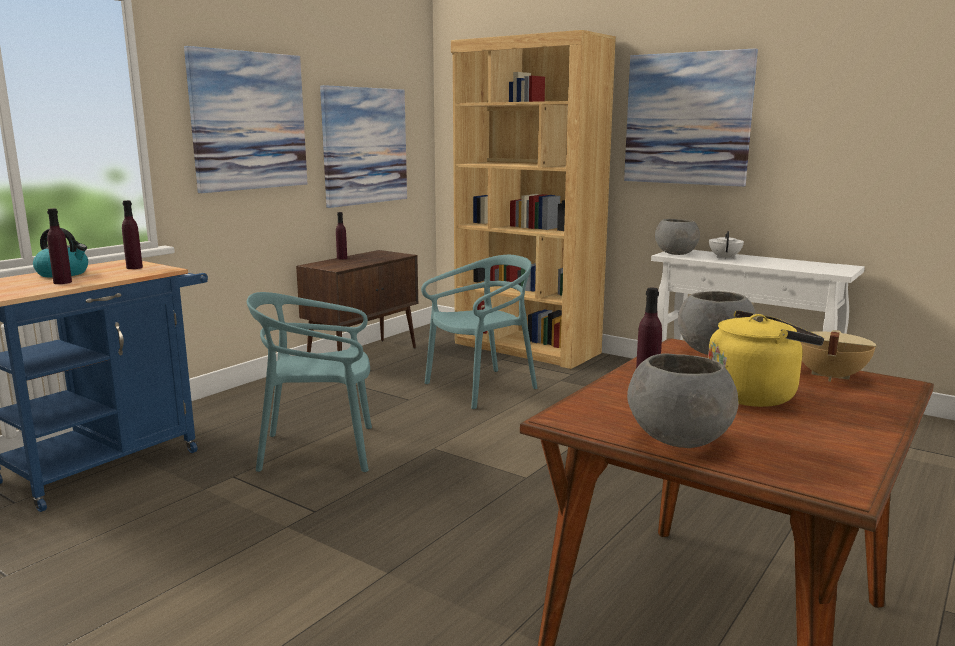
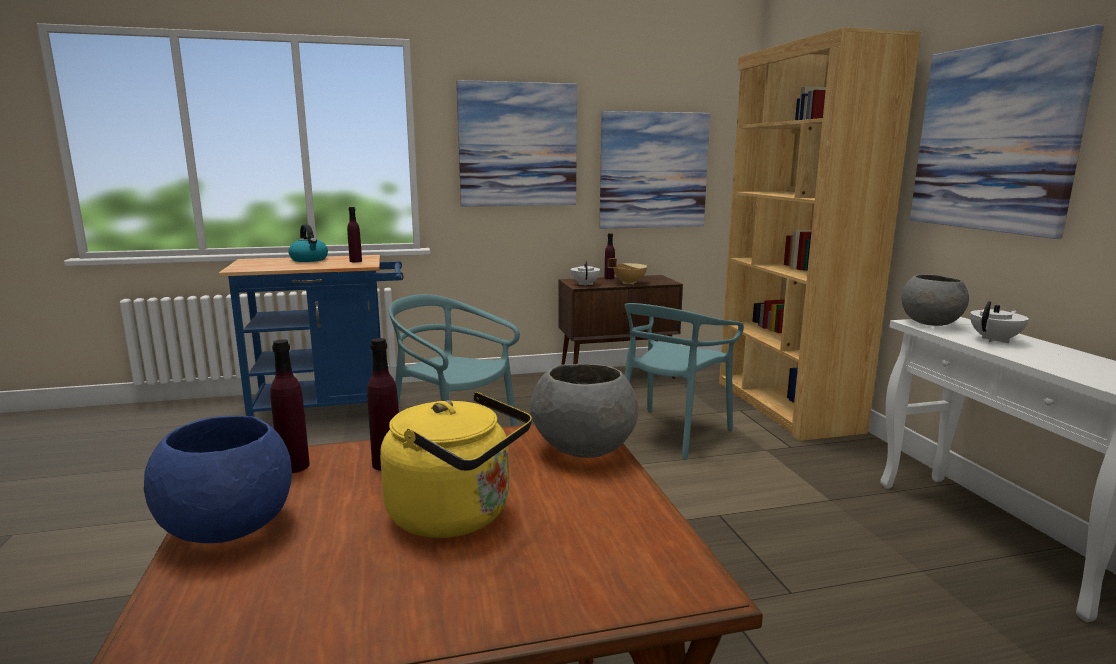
camera: 40 degrees right, 0 degrees up
(62, 282) = (287, 265): purple bottle -> purple bottle (294, 466)
(336, 266) = (585, 284): none -> white teapot
(481, 388) = (671, 433): turquoise chair -> turquoise chair turned 120 degrees clockwise
(678, 441) = (228, 528): grey bowl -> blue bowl
(828, 376) = (622, 531): beige cooking pot -> beige cooking pot (629, 283)

